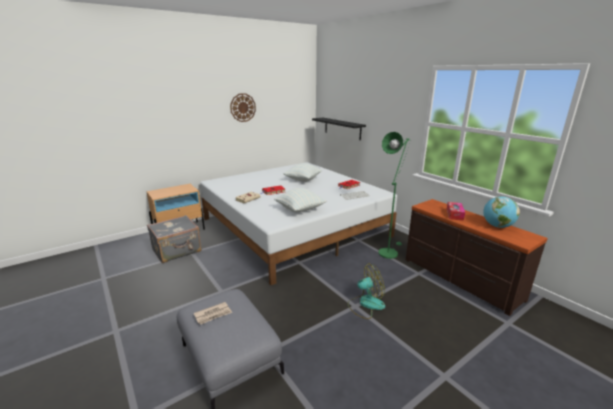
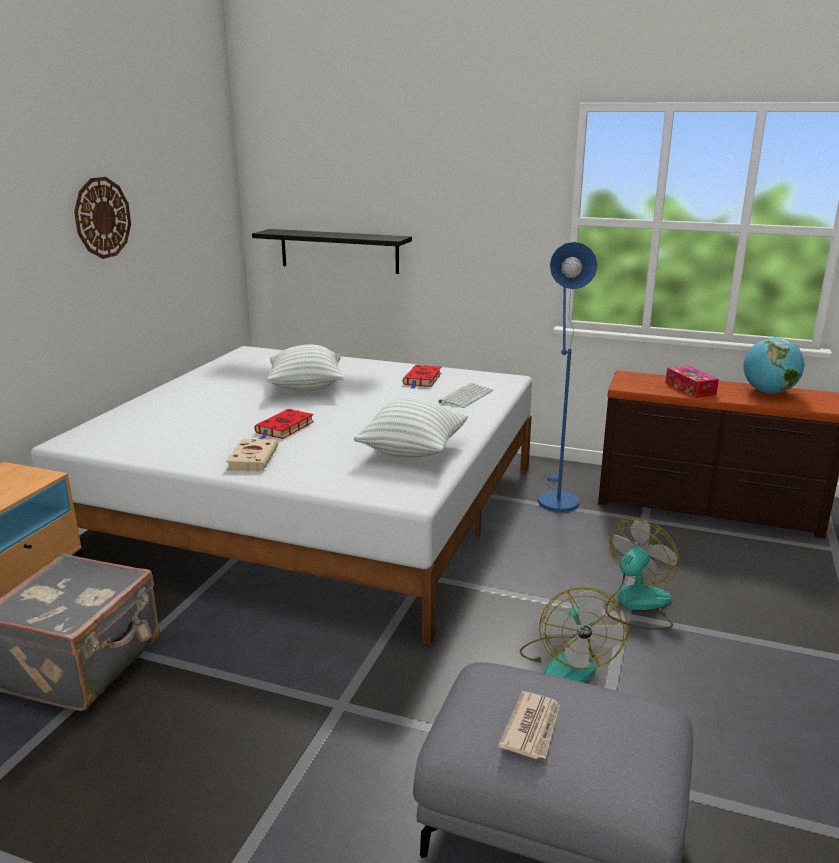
camera: 35 degrees left, 0 degrees up
(308, 312) = (567, 663): none -> fan
(389, 251) = (555, 498): green floor lamp -> blue floor lamp

